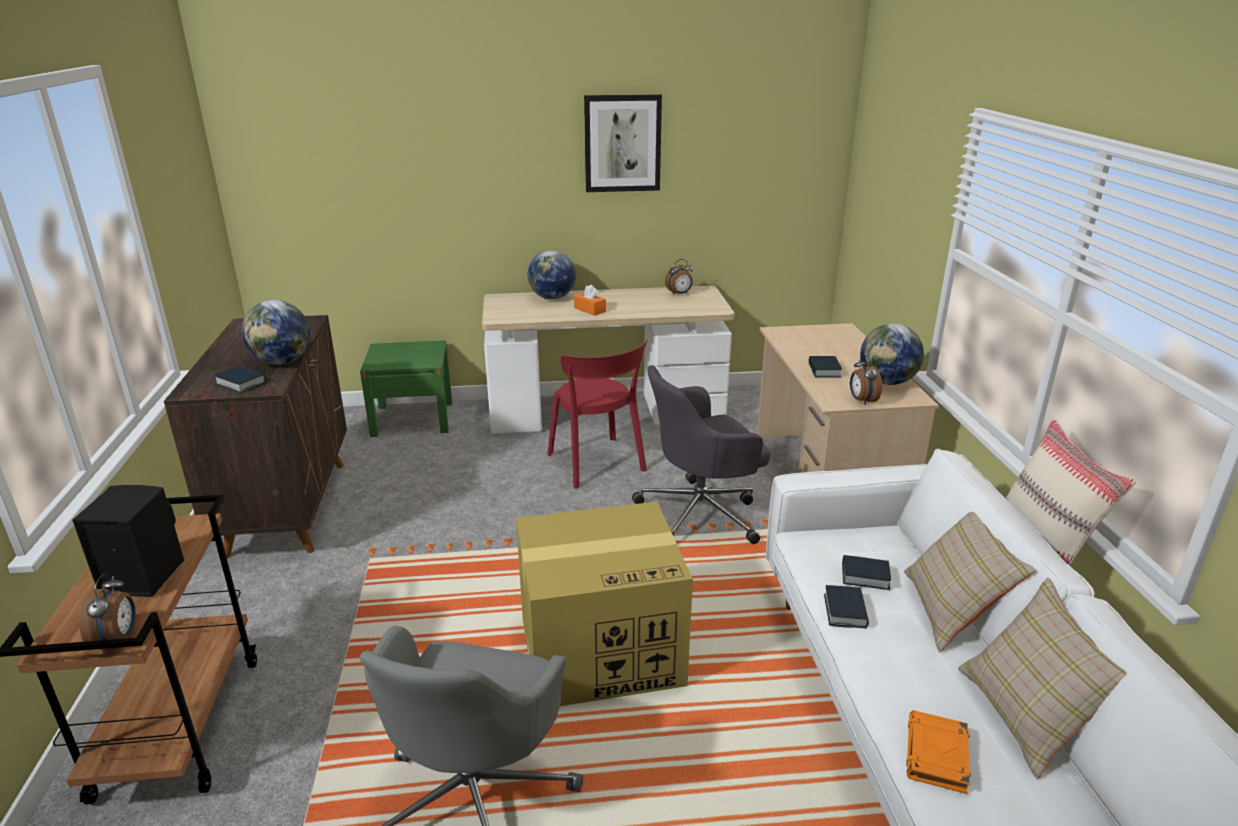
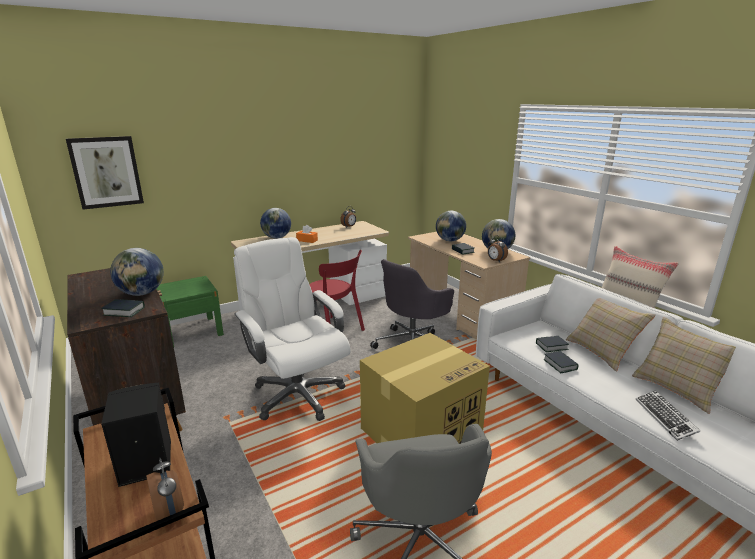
camera: 25 degrees left, 5 degrees down
(478, 545) = (297, 394): none -> white office chair
(622, 143) = (308, 140): picture -> picture (106, 172)
(824, 346) = (450, 240): none -> globe
(937, 756) = (665, 418): orange book -> keyboard

